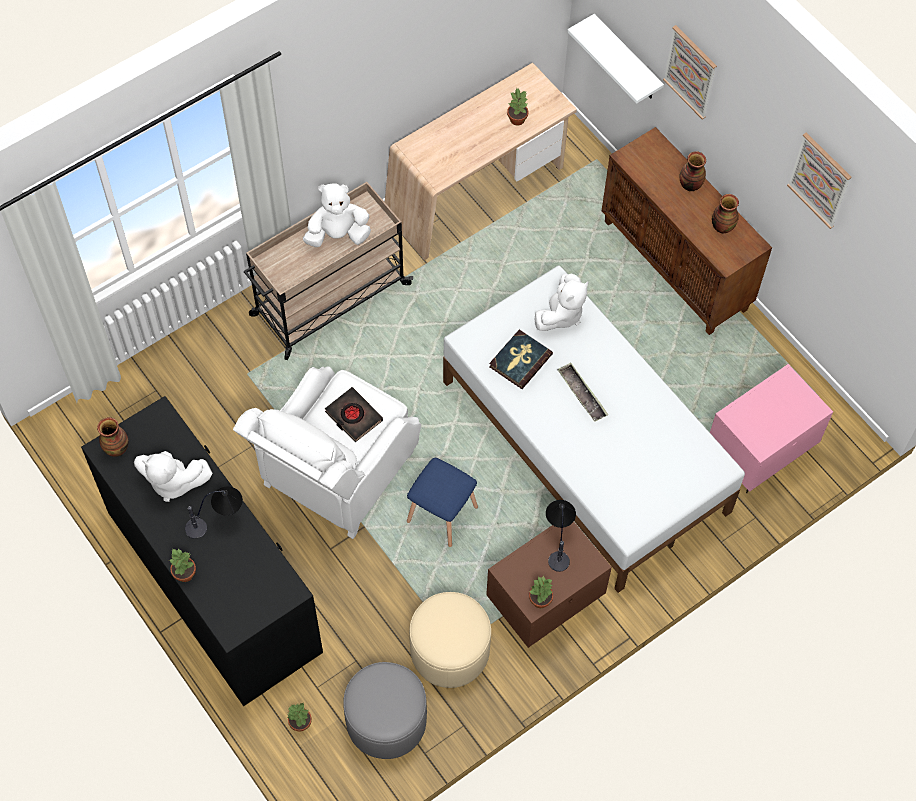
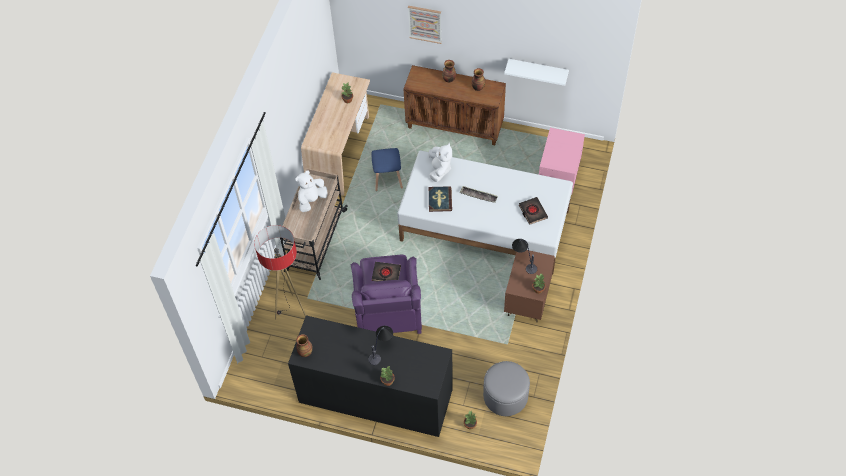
camera: 35 degrees left, 5 degrees down
(173, 482) = (345, 348): white plush toy -> none
(211, 376) = (291, 310): none -> floor lamp
(336, 473) = (388, 311): white armchair -> purple armchair
(442, 515) = (451, 296): blue stool -> blue stool (388, 179)
(449, 650) = (505, 348): beige ottoman -> none
(627, 59) = (381, 41): white shelf -> white shelf (538, 70)
(639, 476) = (532, 212): none -> black book
(820, 180) = (522, 32): picture -> none

